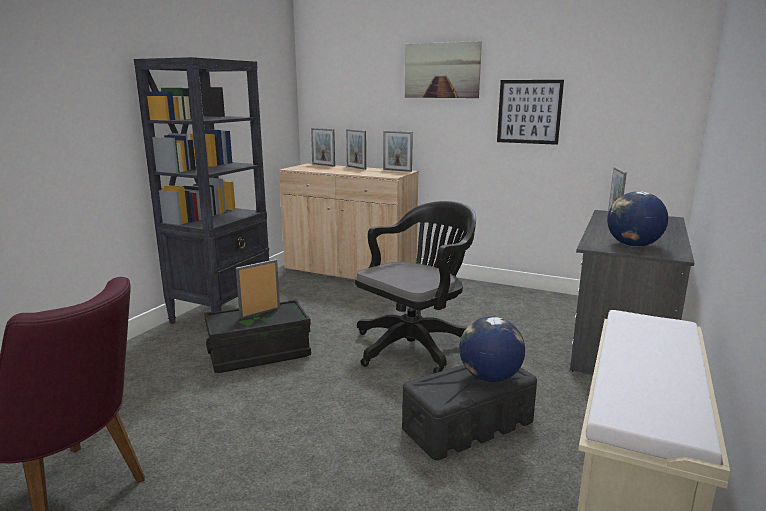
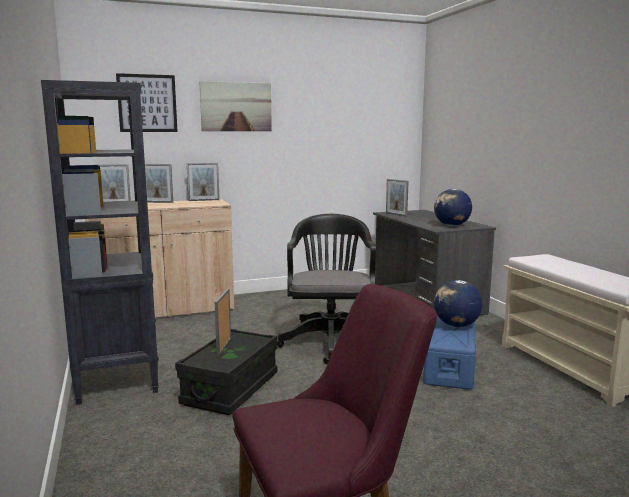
camera: 45 degrees left, 5 degrees down
(469, 425) = (449, 367): black storage box -> blue storage box
(529, 112) = (312, 141): picture -> picture (147, 103)

